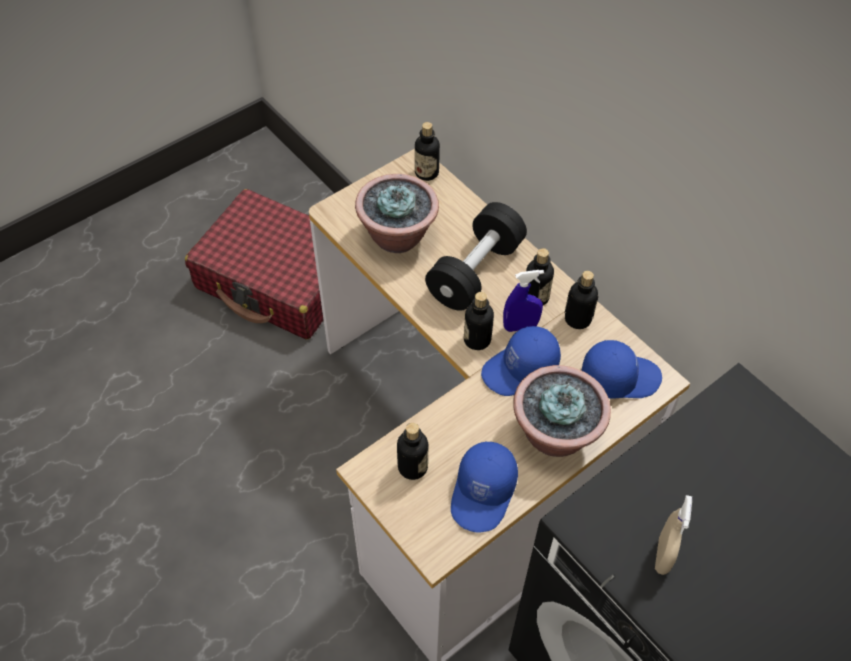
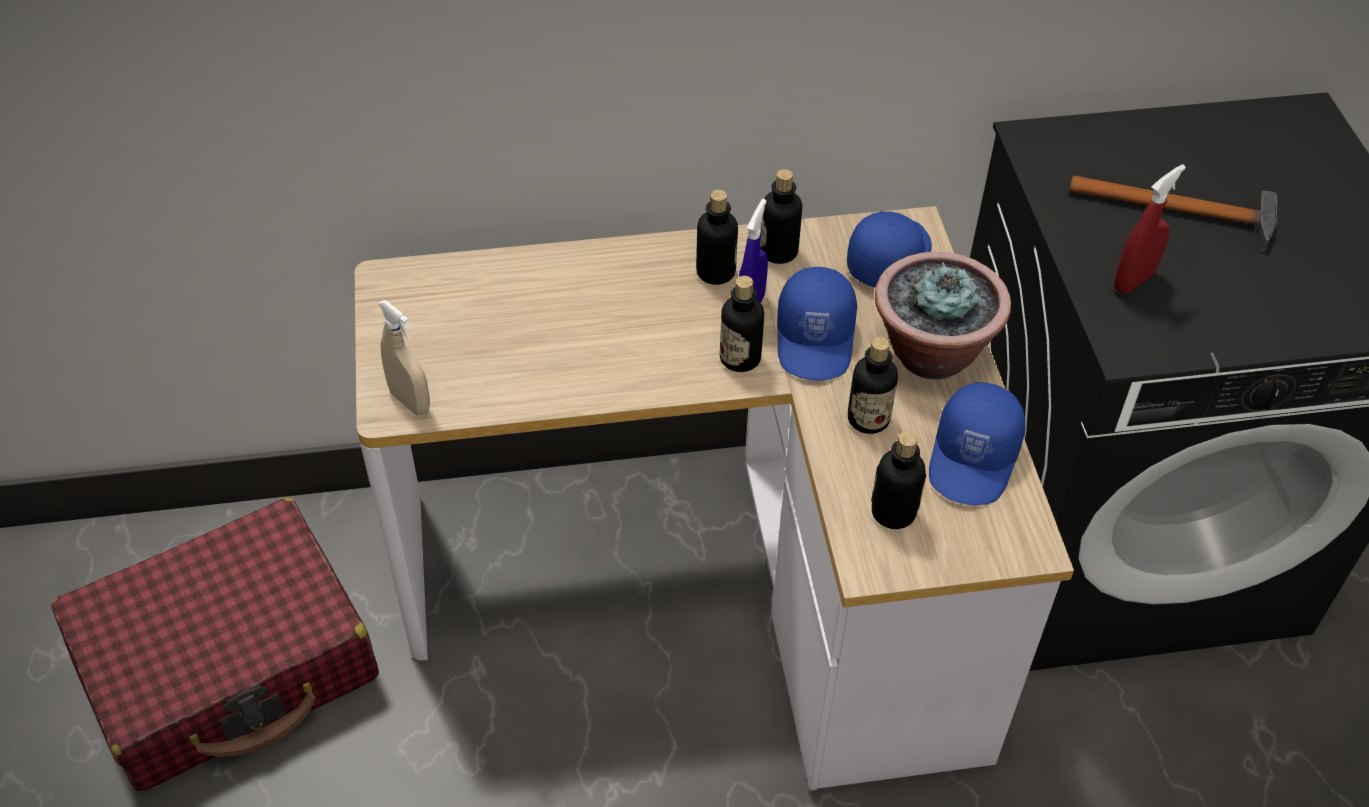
camera: 60 degrees left, 5 degrees down
(397, 236) = (501, 359): potted plant -> none
(426, 173) = (413, 277): bottle -> bottle (868, 419)
(475, 272) = (629, 309): black dumbbell -> none
(484, 493) = (975, 459): blue cap -> blue cap turned 60 degrees clockwise
(646, 502) = (1133, 280): none -> red spray bottle
(663, 556) = (1207, 301): beige spray bottle -> beige spray bottle (410, 401)
(745, 509) = (1182, 210): none -> hammer

